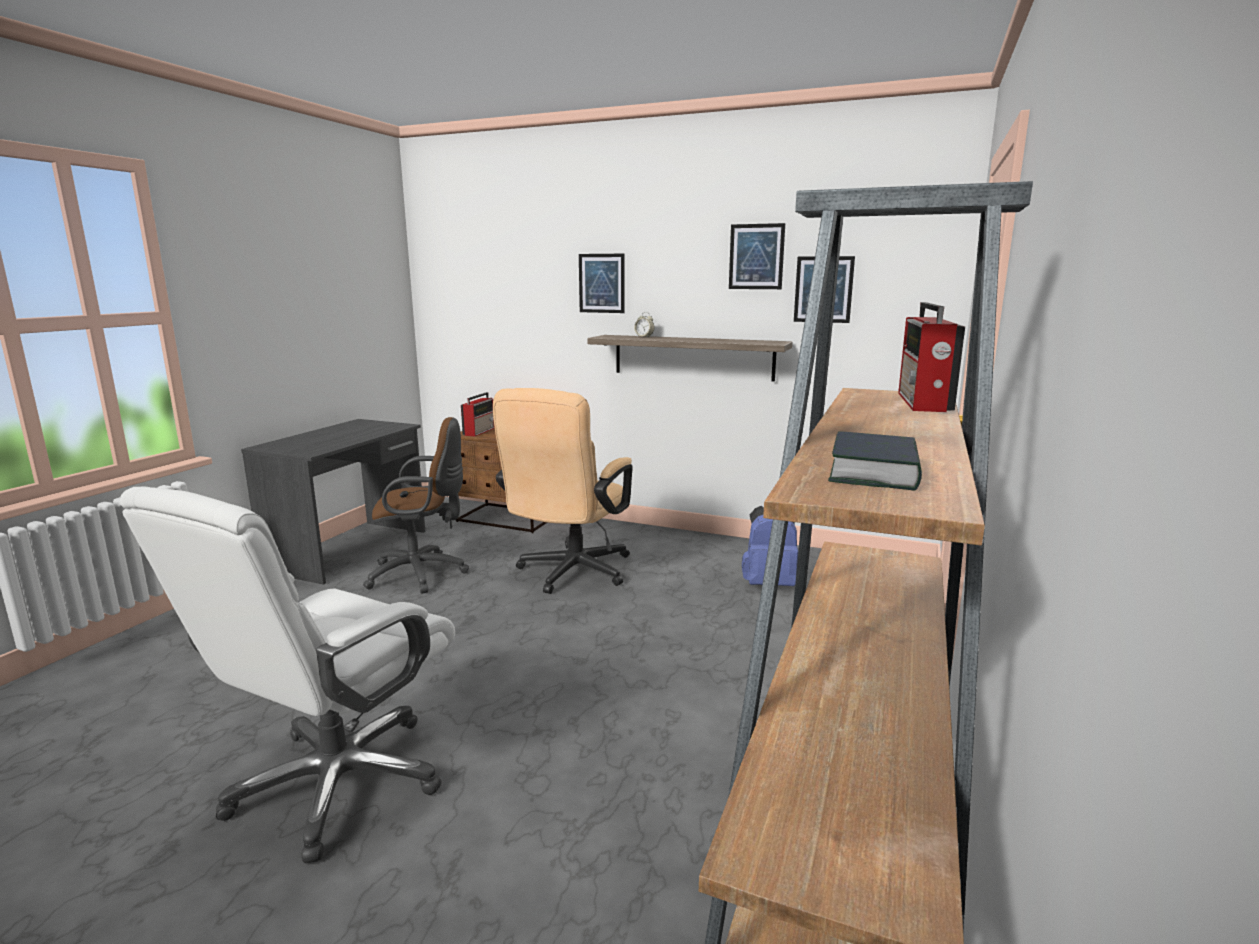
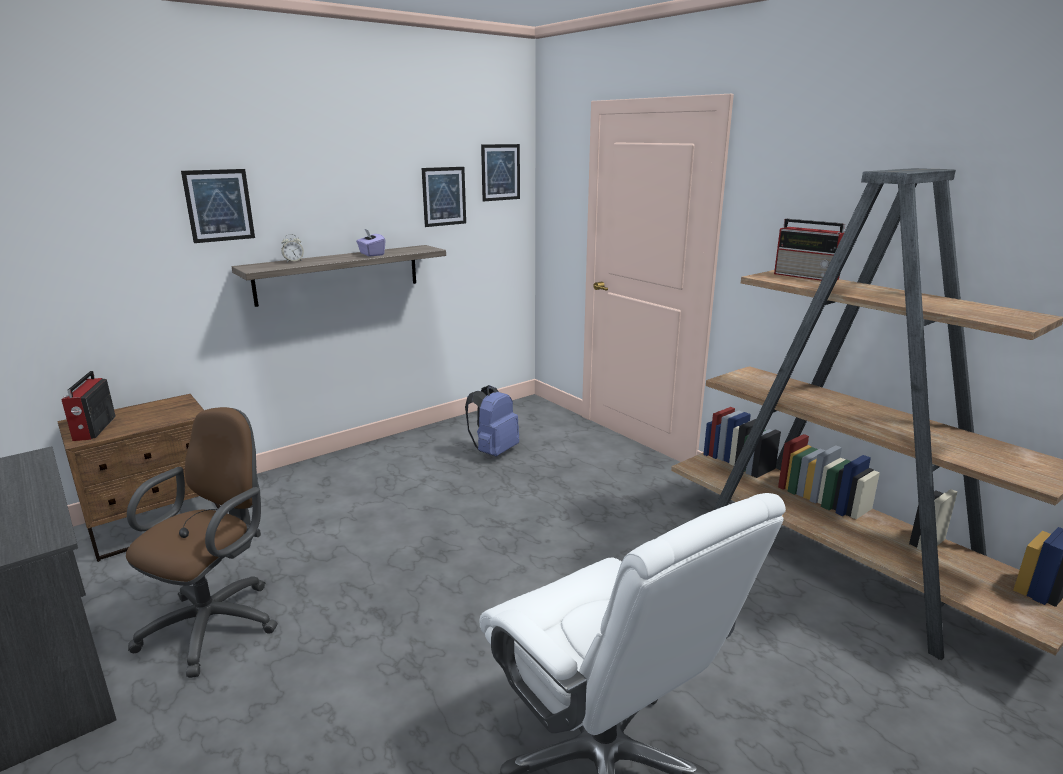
camera: 60 degrees left, 5 degrees up
(479, 431) = (93, 429): radio -> radio turned 150 degrees counterclockwise
(569, 574) = (357, 527): beige office chair -> none
(712, 340) = (371, 254): none -> purple tissue box
(756, 256) = (386, 169): picture -> picture (500, 172)
(874, 472) = (982, 311): book -> none

